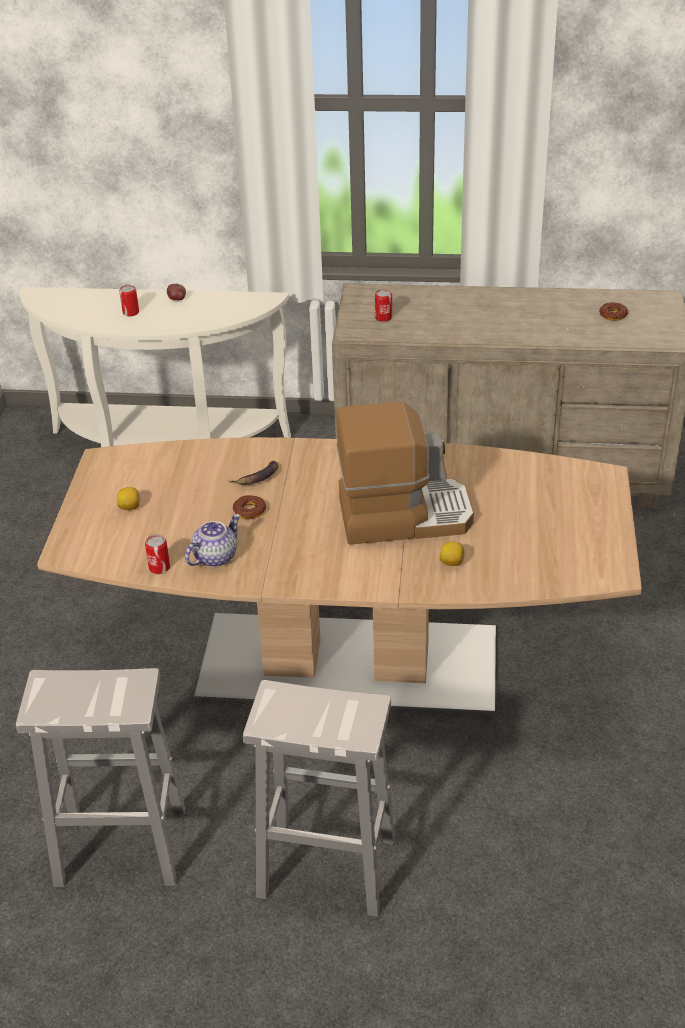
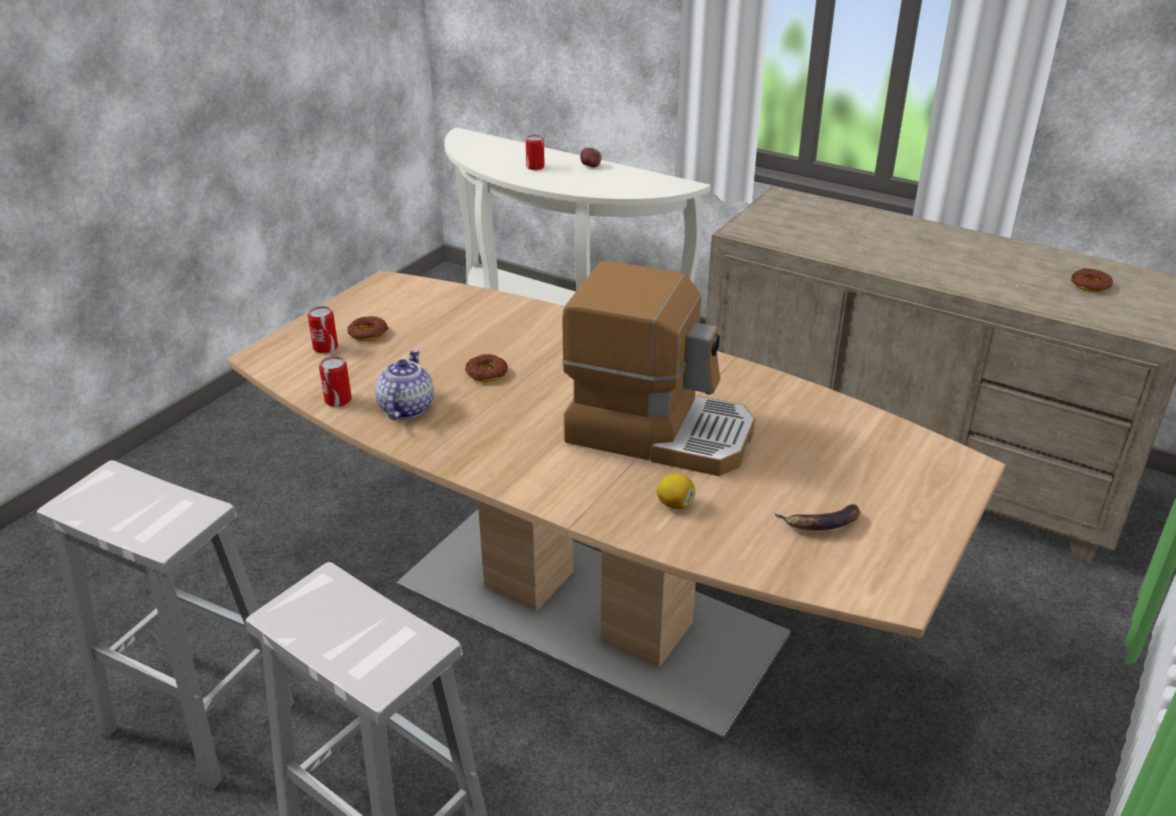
camera: 25 degrees right, 5 degrees down
(130, 507) = (368, 333): lemon -> donut
(215, 556) = (405, 408): teapot -> teapot turned 60 degrees counterclockwise
(258, 478) = (526, 344): banana -> banana (821, 523)
(383, 317) = (791, 224): can -> can (325, 347)

